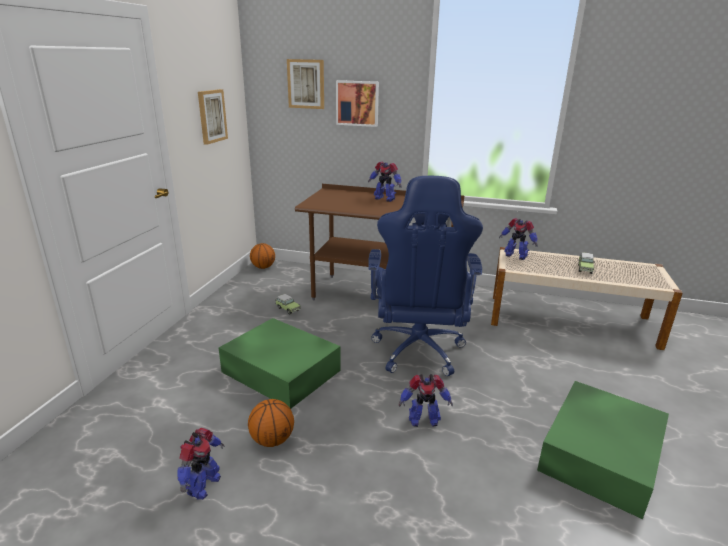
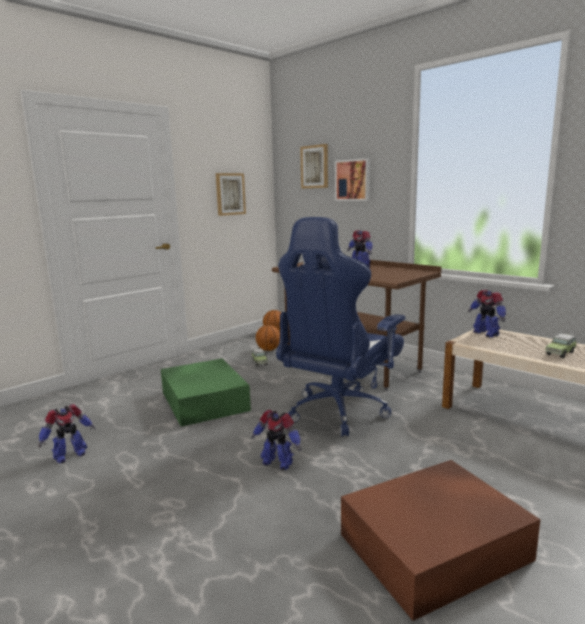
camera: 30 degrees right, 10 degrees down
(272, 440) = (144, 442): basketball -> basketball (269, 350)
(601, 454) = (436, 546): green storage box -> brown storage box

